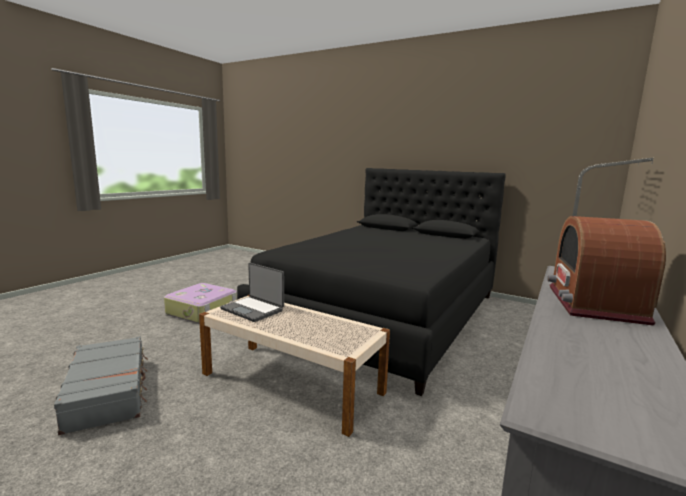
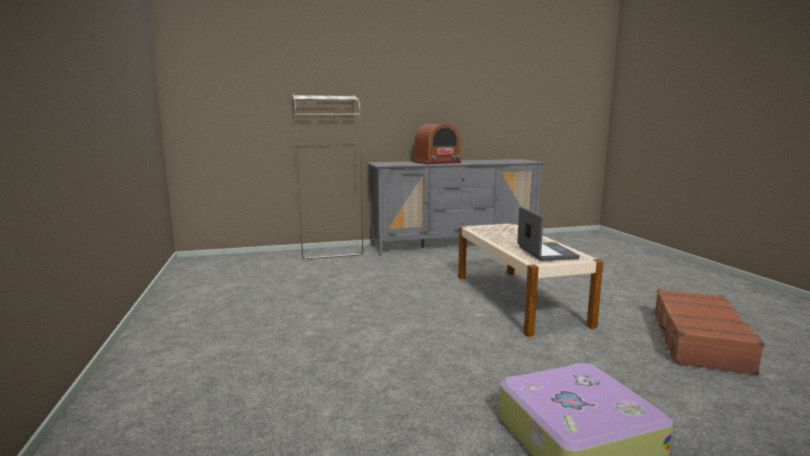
camera: 135 degrees left, 0 degrees up
(108, 391) = (698, 341): grey suitcase -> brown suitcase
(384, 313) = (315, 320): black bed -> none

